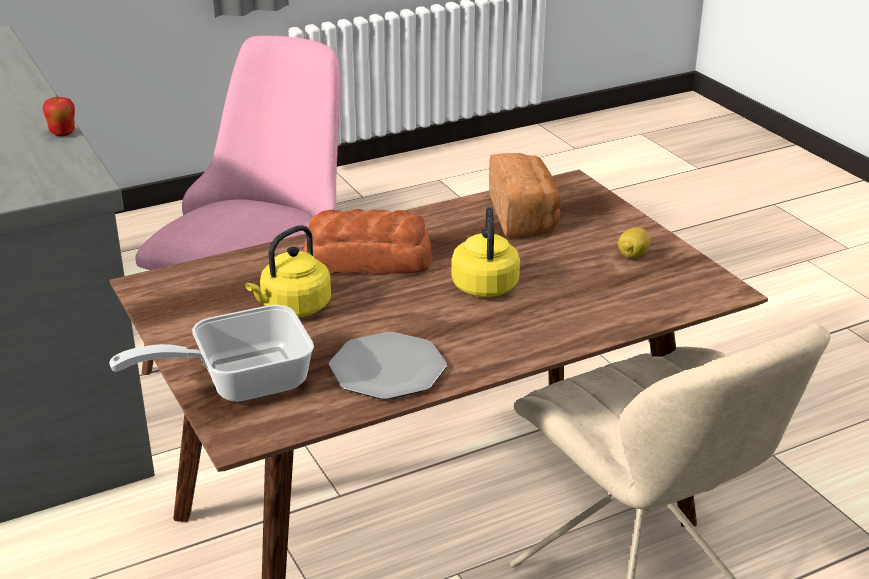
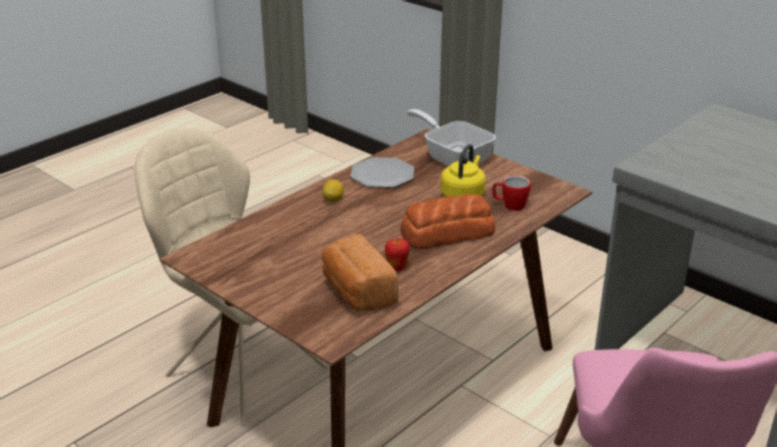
camera: 160 degrees right, 0 degrees up
(63, 134) = (727, 198): apple -> apple (397, 267)
(238, 381) = (453, 156): frying pan -> frying pan turned 90 degrees counterclockwise
(248, 279) = (510, 206): none -> mug
(485, 284) = (356, 230): yellow kettle -> none
(632, 255) = (260, 273): lemon -> lemon (333, 199)

